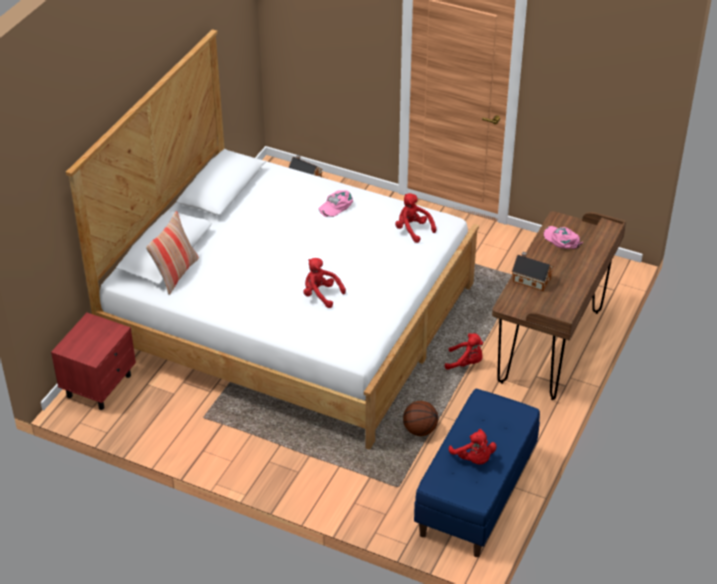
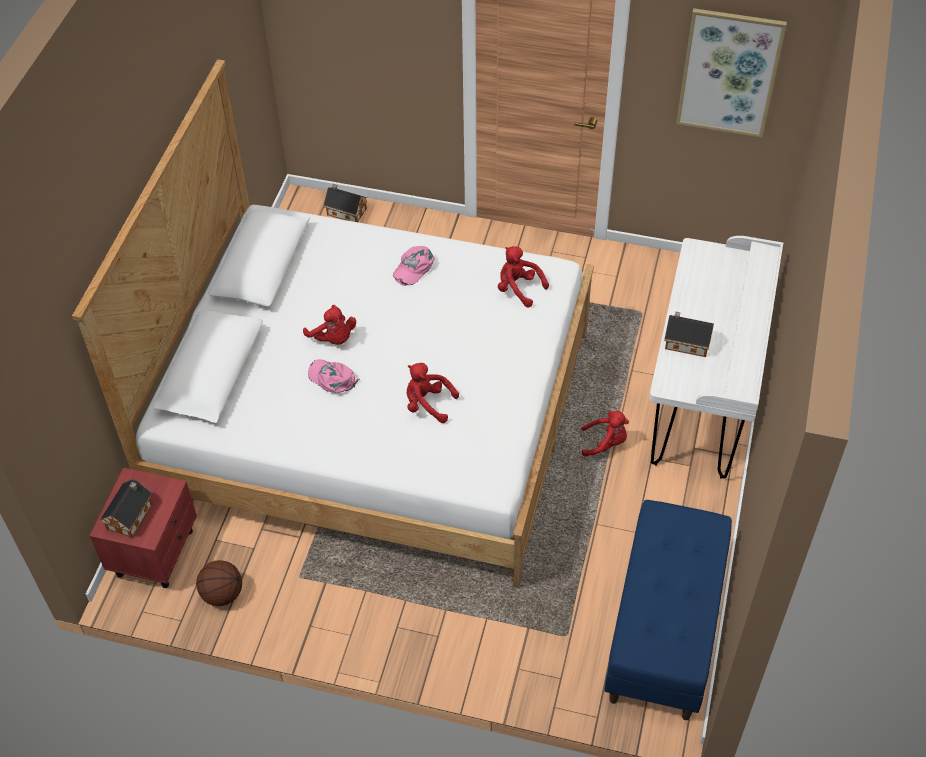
camera: 10 degrees left, 10 degrees up
(84, 343) = (131, 515): none -> toy house
(175, 274) = (232, 401): pillow -> none
(419, 430) = (572, 548): basketball -> basketball (222, 594)
(473, 459) = (670, 605): red plush toy -> red plush toy (333, 338)
(551, 347) = (702, 404): brown desk -> white desk
(561, 240) = (708, 278): pink cap -> pink cap (332, 378)
(598, 86) = (729, 73): none -> picture

